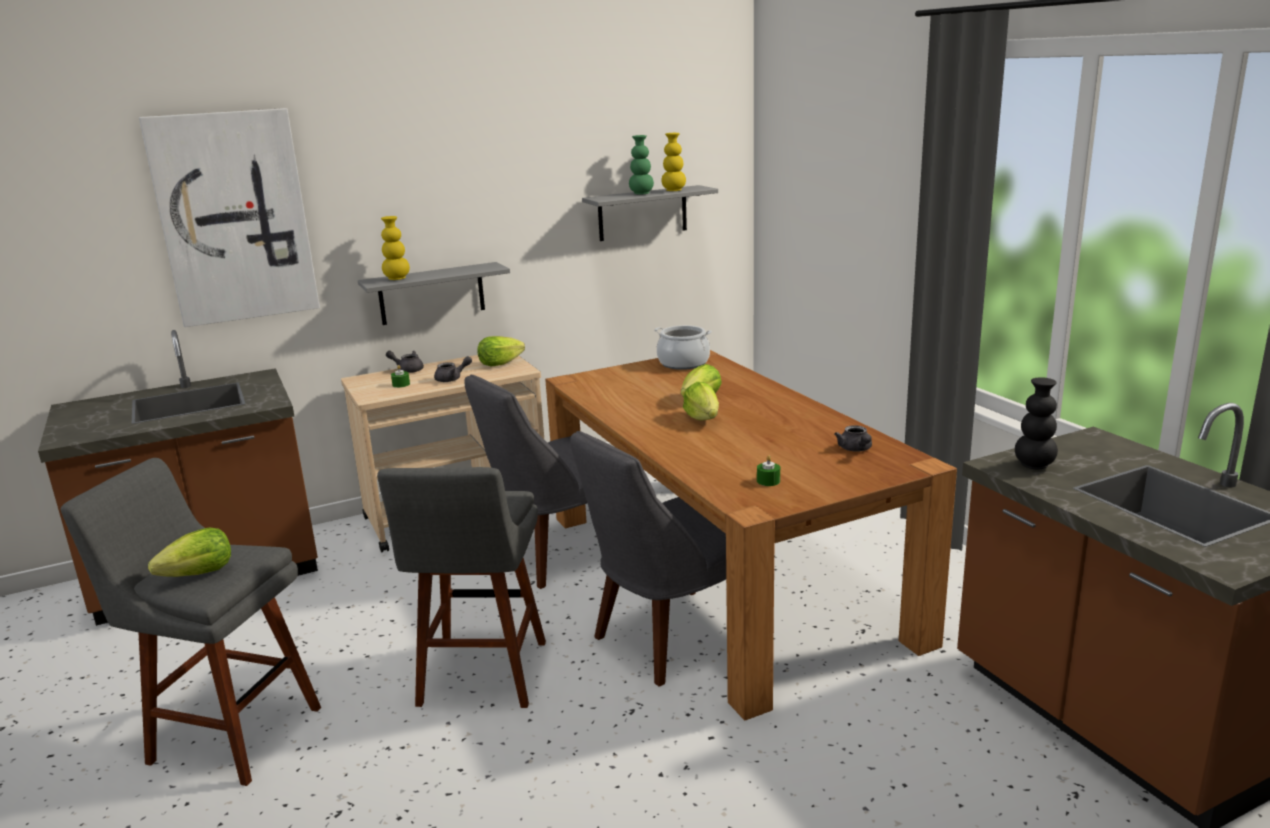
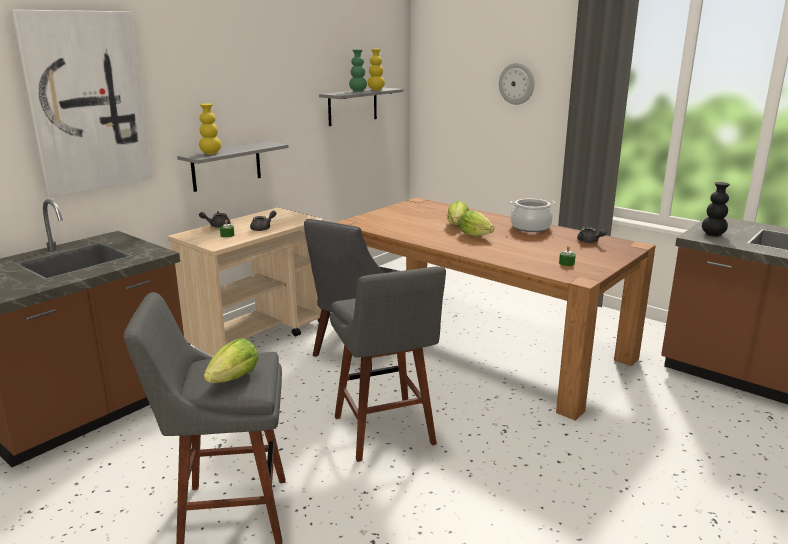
camera: 25 degrees left, 0 degrees up
(499, 364) = (285, 216): lettuce -> none
(671, 639) = (485, 384): grey chair -> none
(683, 363) = (414, 206): cooking pot -> cooking pot (530, 227)
(867, 185) = (517, 83): none -> wall clock

